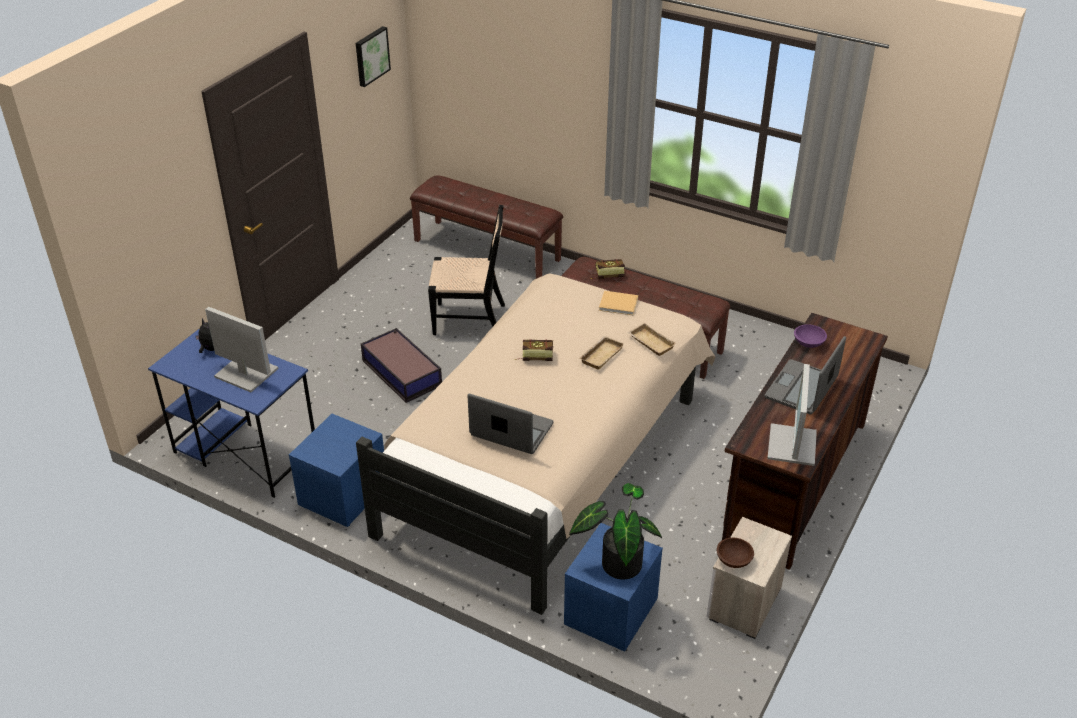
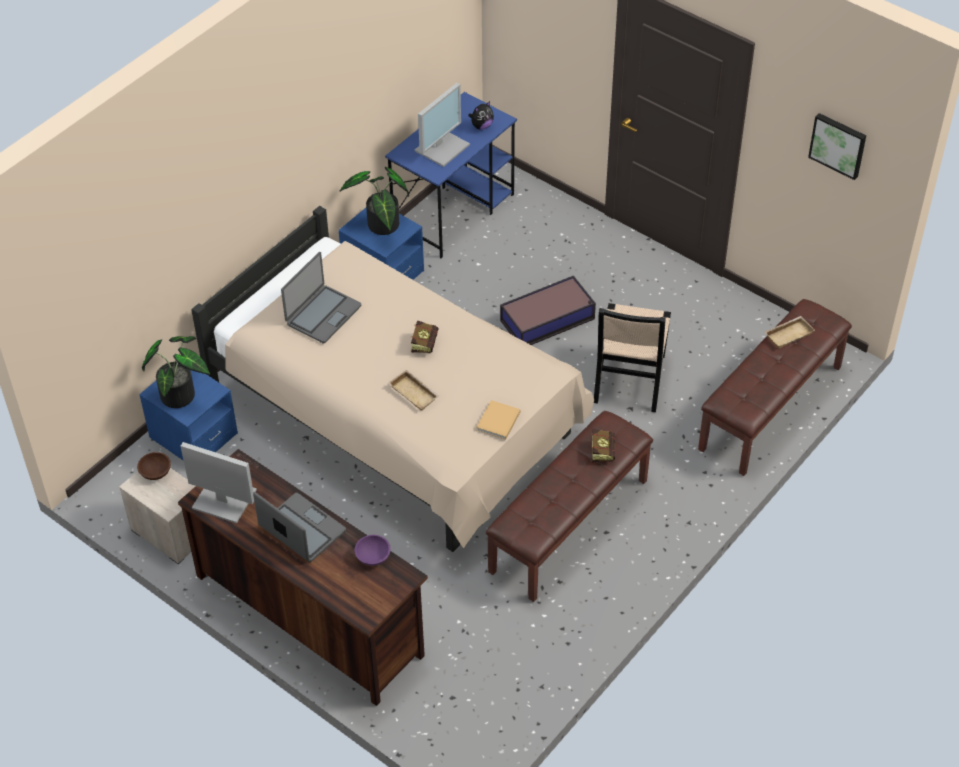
camera: 100 degrees right, 10 degrees up
(335, 442) = (382, 227): none -> potted plant
(650, 343) = (426, 435): beige tray -> beige tray (788, 334)

